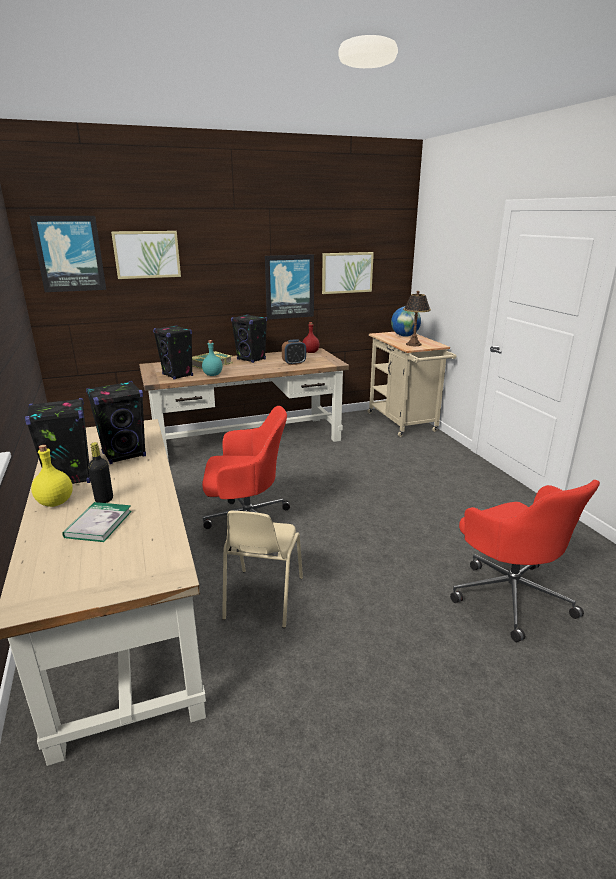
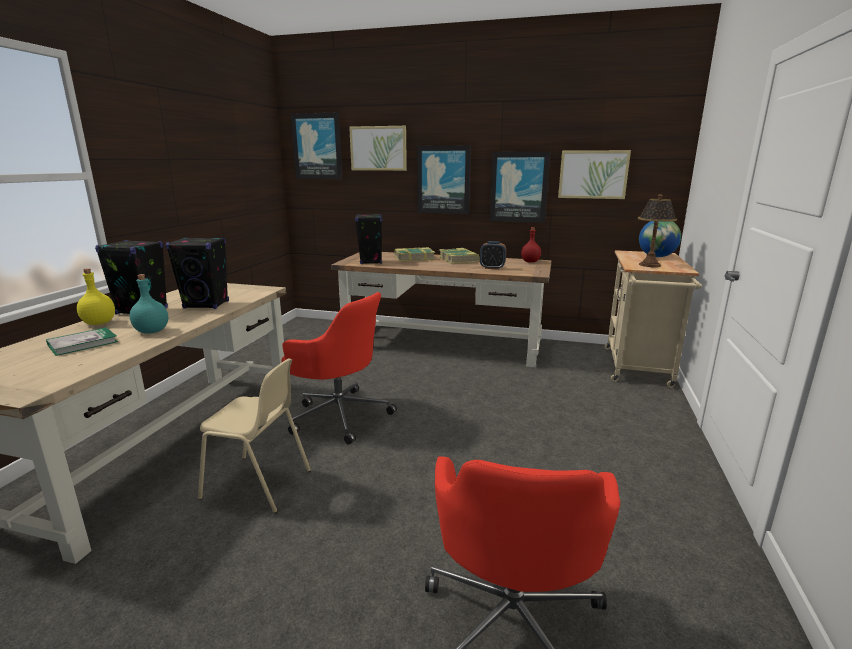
camera: 35 degrees right, 5 degrees down
(104, 499) = (124, 329): black bottle -> none
(212, 375) = (398, 265): turquoise bottle -> turquoise bottle (151, 331)
(219, 284) = (443, 180): none -> picture
(251, 359) = (458, 259): black speaker -> book
(262, 598) = (258, 484): beige chair -> beige chair turned 120 degrees counterclockwise

